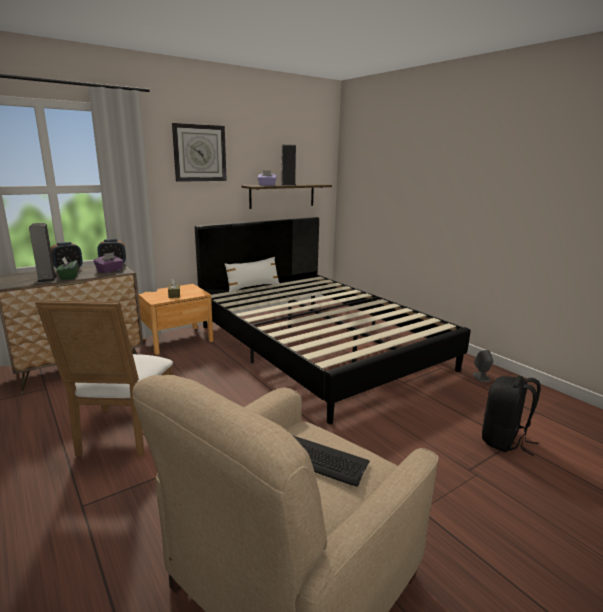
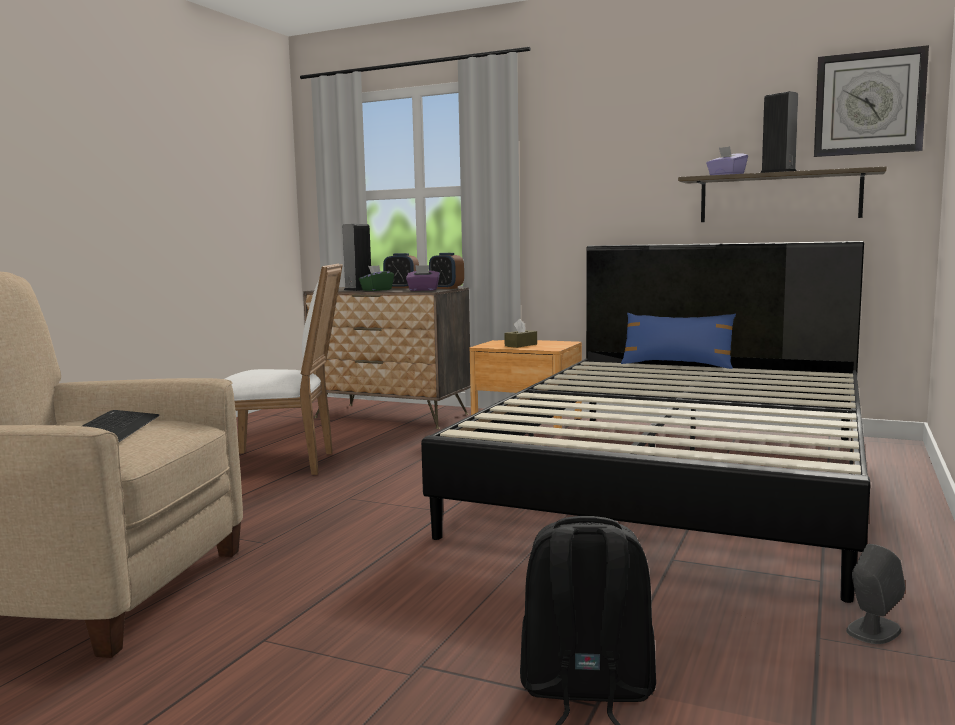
camera: 60 degrees right, 10 degrees down
(123, 435) = (282, 464): white chair -> white chair turned 150 degrees counterclockwise
(199, 153) = (611, 130): wall clock -> wall clock (869, 103)
(253, 287) = (677, 365): white pillow -> blue pillow

